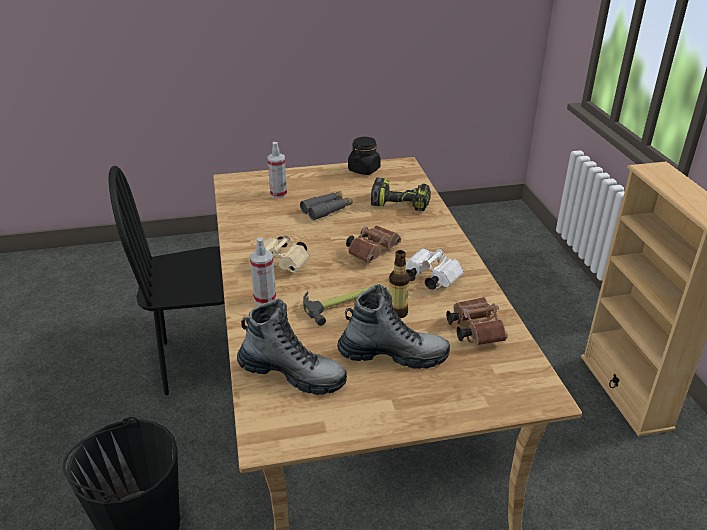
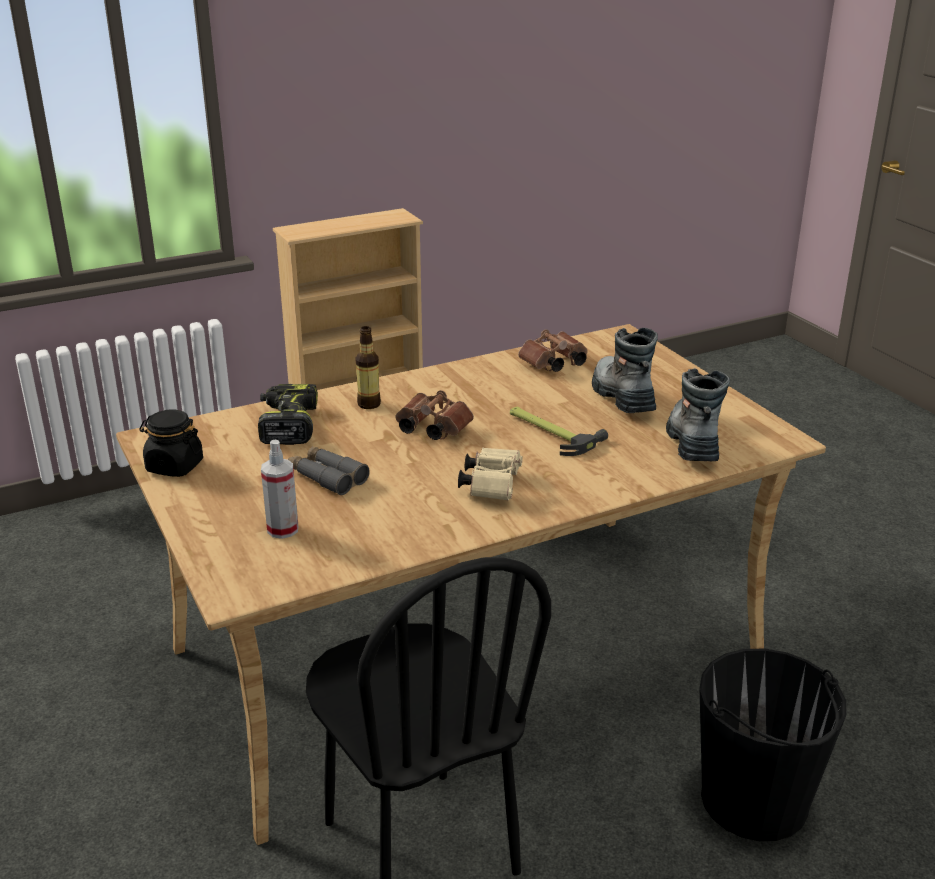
camera: 105 degrees left, 5 degrees down
(265, 298) = (578, 482): spray bottle -> none
(397, 313) = (551, 402): bottle -> bottle (369, 404)
(428, 278) = (473, 392): white binoculars -> none

